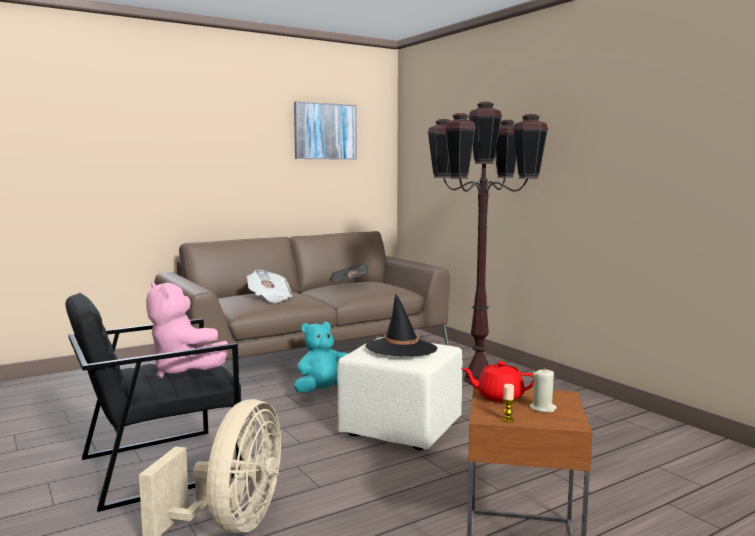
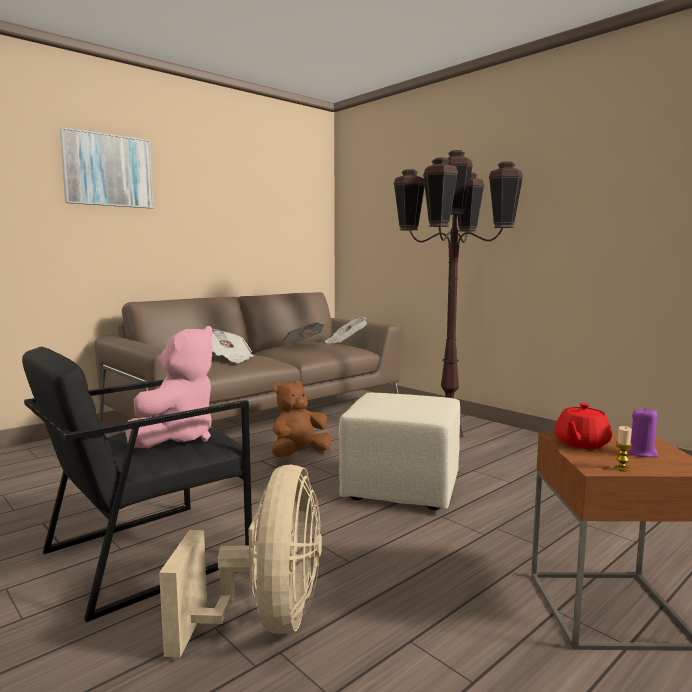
camera: 10 degrees left, 0 degrees up
(184, 371) = (177, 437): pink plush toy -> pink plush toy turned 105 degrees counterclockwise
(324, 392) = (299, 455): turquoise plush toy -> brown plush toy
(325, 131) = (267, 190): picture -> picture (108, 170)
(393, 283) = (345, 342): none -> newspaper
(401, 348) = (403, 401): black hat -> none
(499, 397) = (581, 444): red teapot -> red teapot turned 45 degrees counterclockwise
(543, 408) = (642, 453): beige candle -> purple candle

